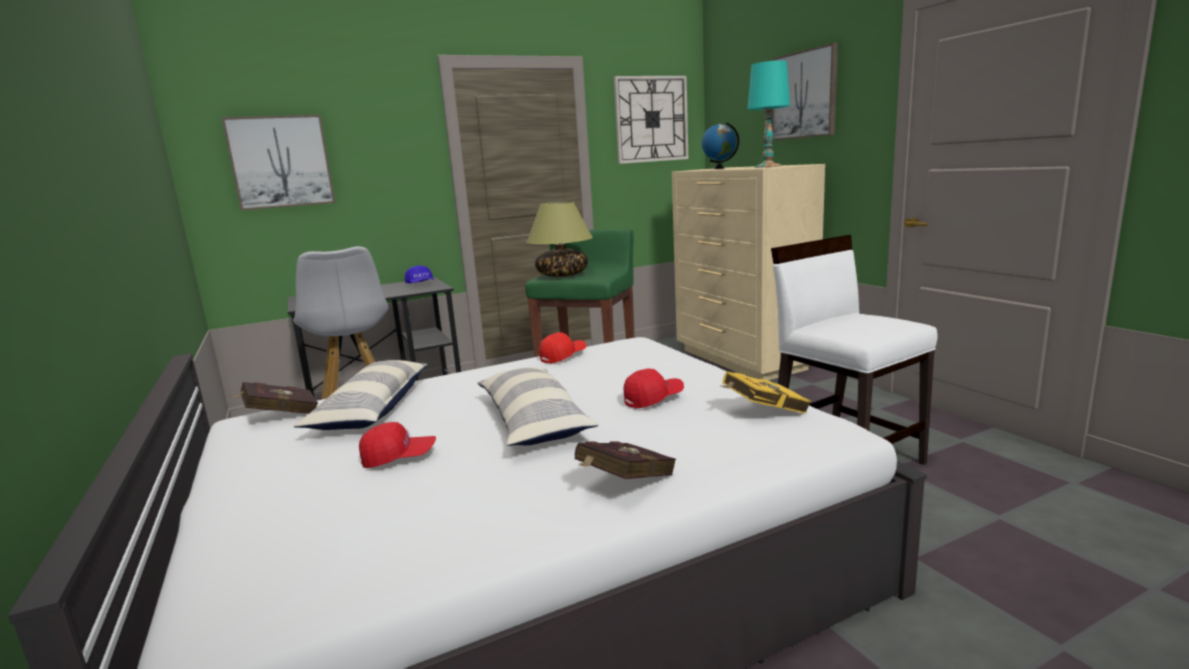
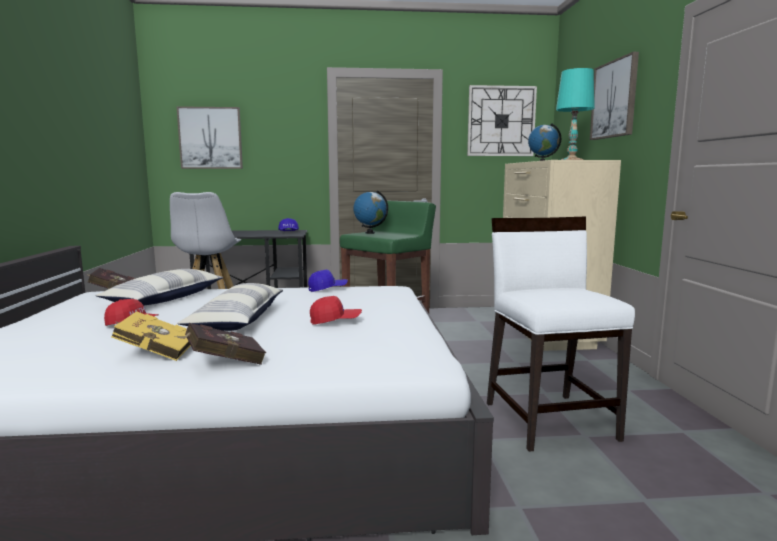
camera: 20 degrees right, 5 degrees down
(562, 275) = (370, 233): table lamp -> globe
(563, 356) = (327, 289): red cap -> blue cap
(761, 412) = (395, 342): yellow book -> yellow book (154, 353)

